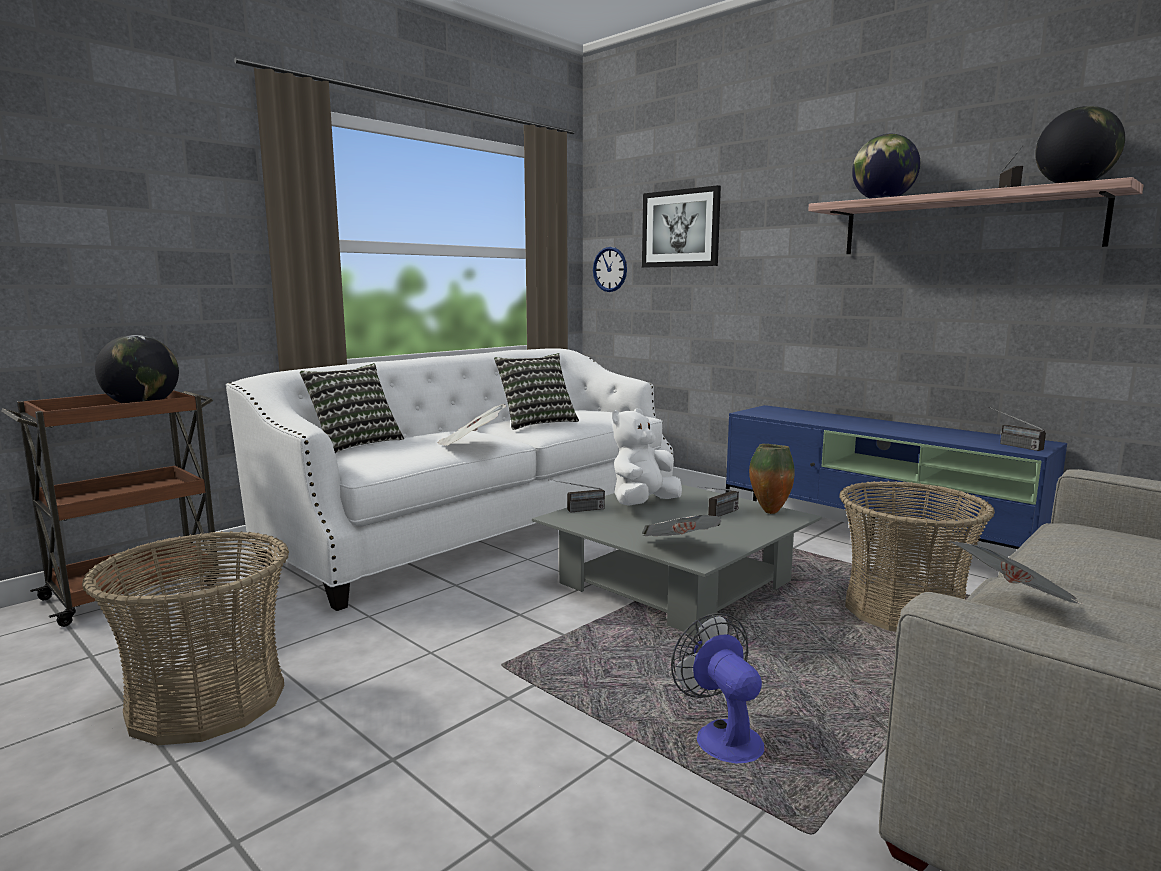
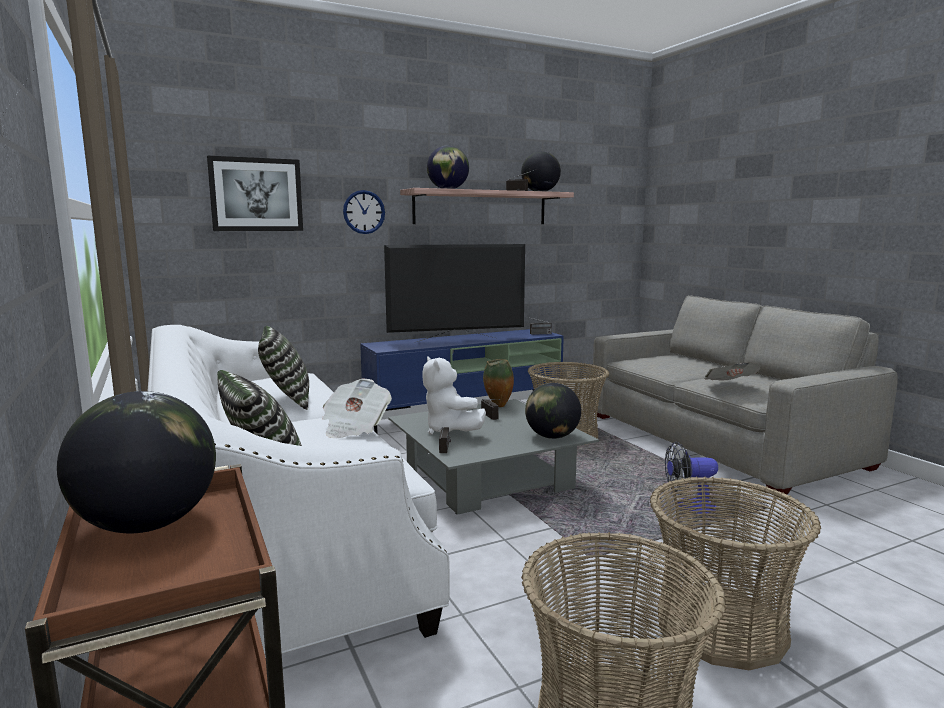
camera: 70 degrees left, 0 degrees up
(365, 764) = (720, 626): none -> basket
(610, 269) = (160, 232): wall clock -> wall clock (364, 212)
(680, 548) = (552, 437): newspaper -> globe
(863, 424) = (456, 340): none -> television

